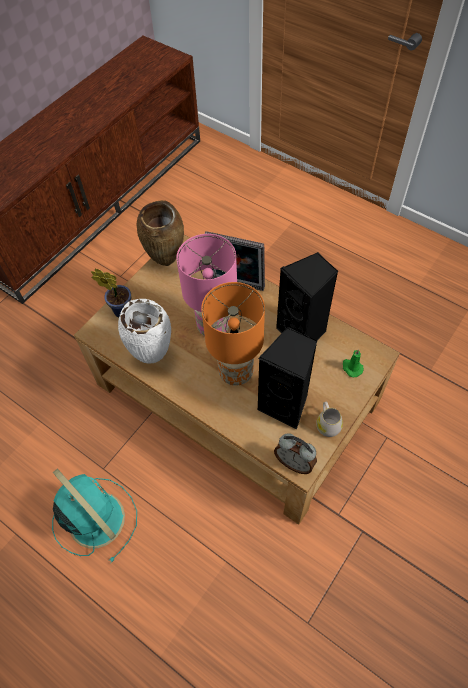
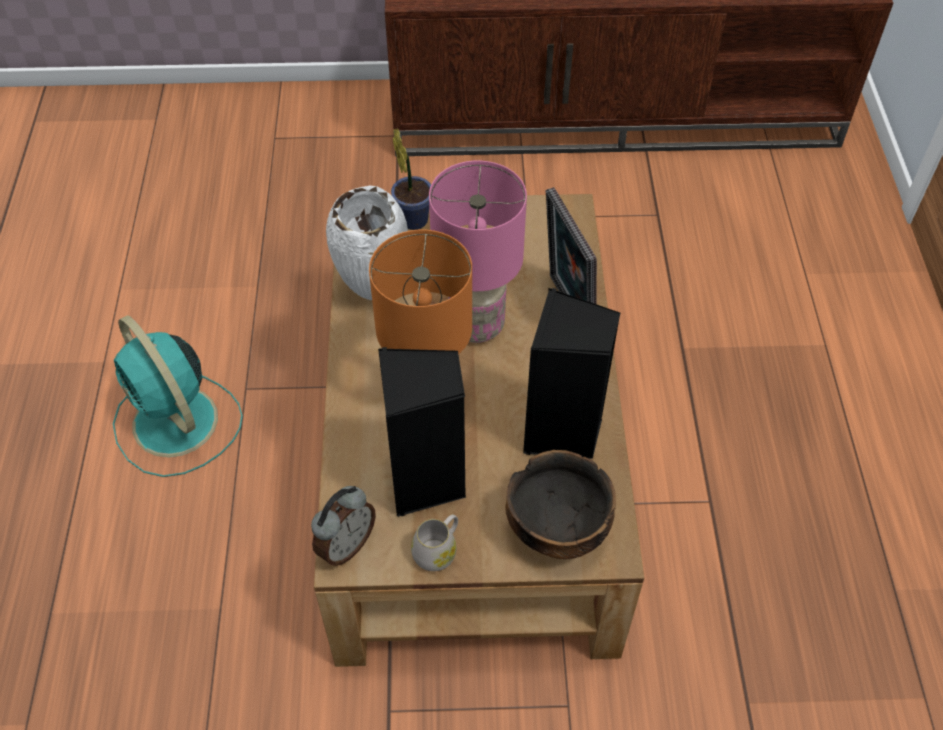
camera: 50 degrees right, 5 degrees down
(95, 517) = (177, 424): turquoise fan -> turquoise fan turned 135 degrees clockwise
(167, 262) = (531, 214): brown vase -> none
(294, 462) = (346, 545): alarm clock -> alarm clock turned 135 degrees counterclockwise
(351, 367) = (558, 528): green candle -> bowl

